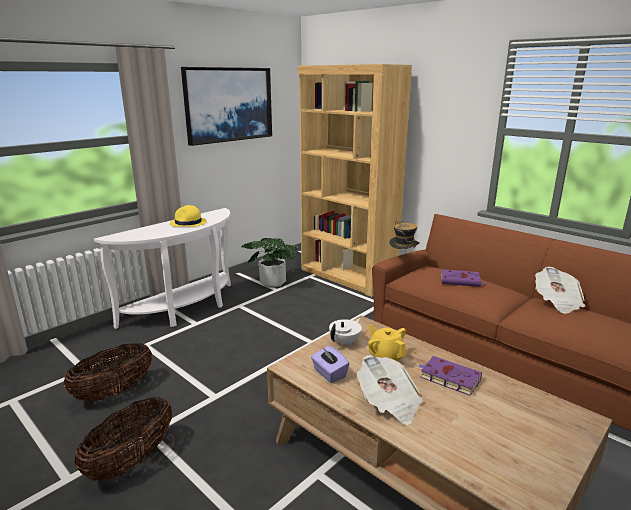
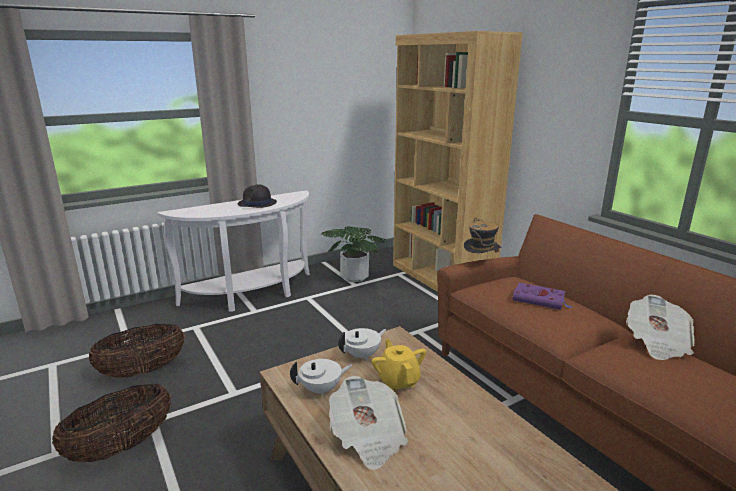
camera: 15 degrees right, 0 degrees up
(188, 223) = (257, 203): yellow hat -> black hat
(229, 104) = (319, 78): picture -> none
(329, 373) = (321, 389): purple tissue box -> white teapot
(448, 378) = (460, 419): purple book -> none

